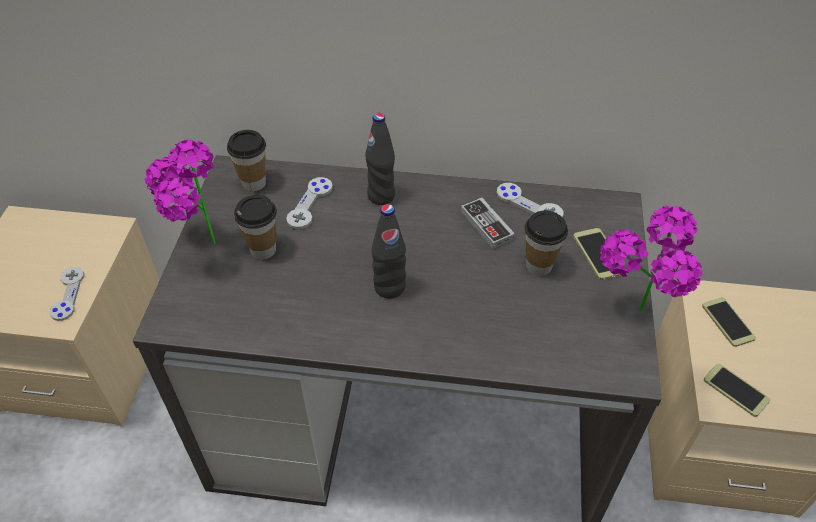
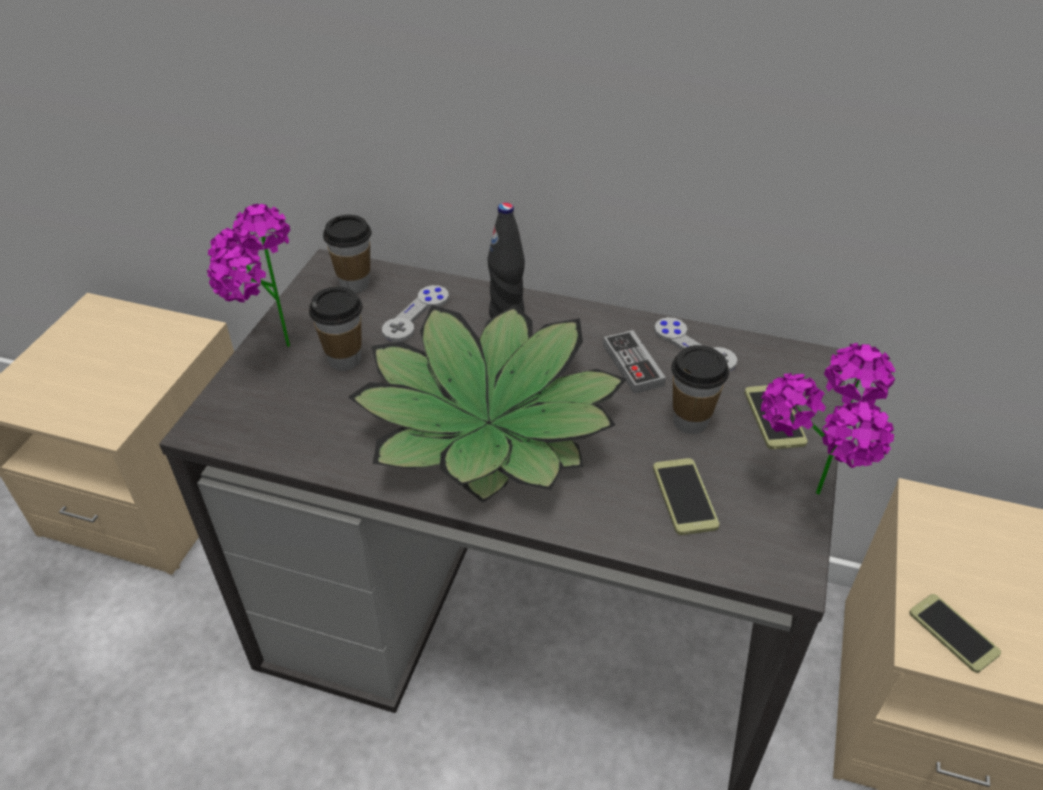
camera: 10 degrees right, 5 degrees down
(68, 294) = (125, 398): grey game controller -> none
(389, 287) = (490, 423): black bottle -> potted plant
(728, 322) = (956, 542): phone -> phone (685, 497)

